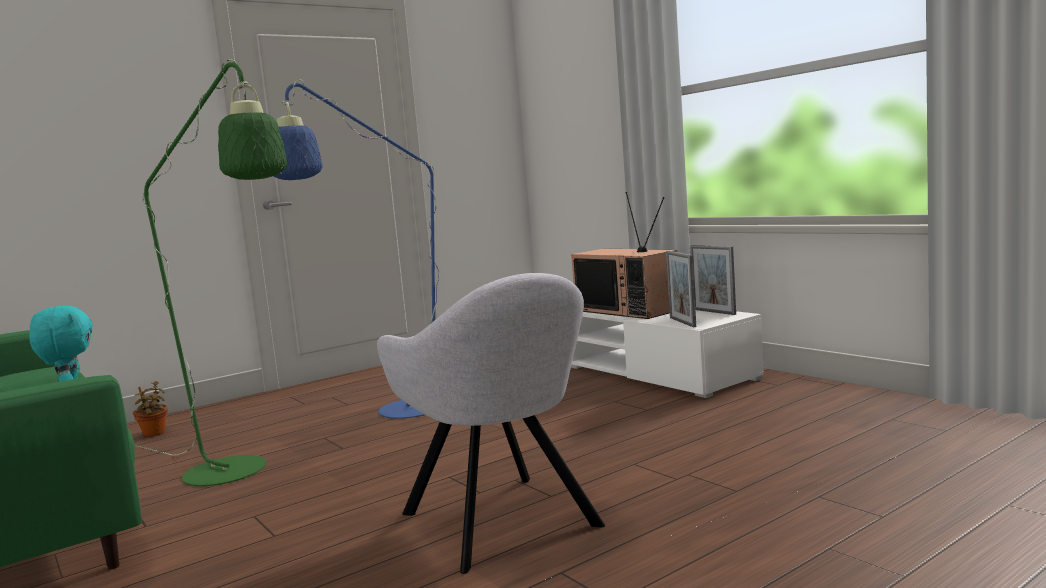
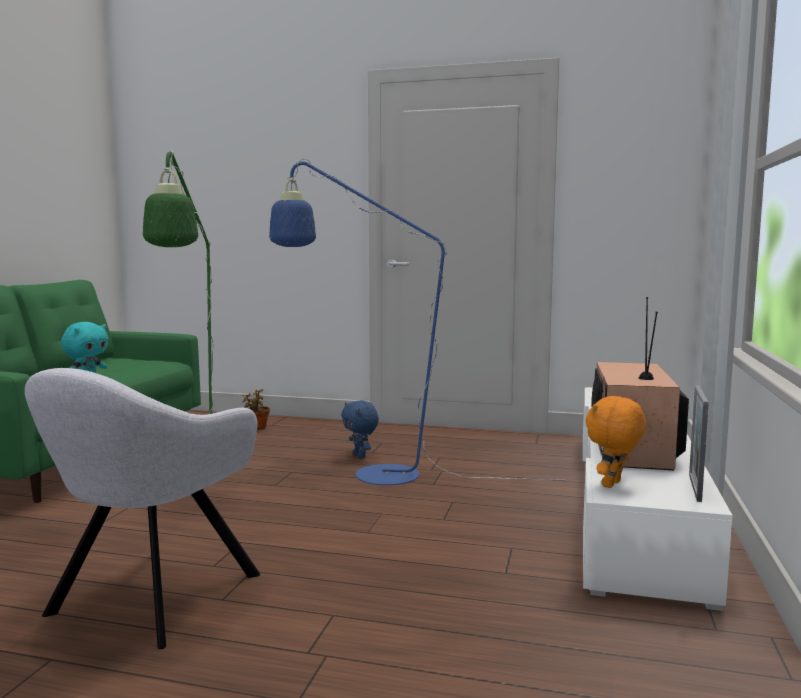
camera: 50 degrees right, 0 degrees up
(347, 409) = (360, 456): none -> blue plush toy
(682, 322) = (613, 485): picture frame -> orange plush toy

